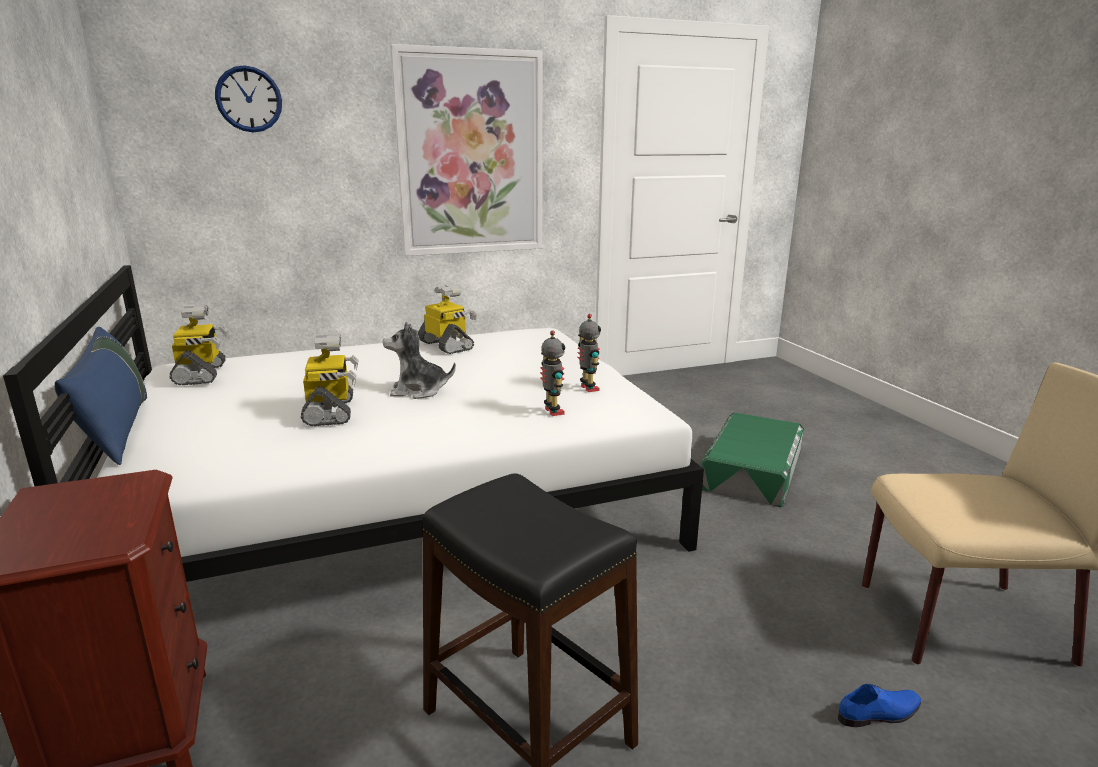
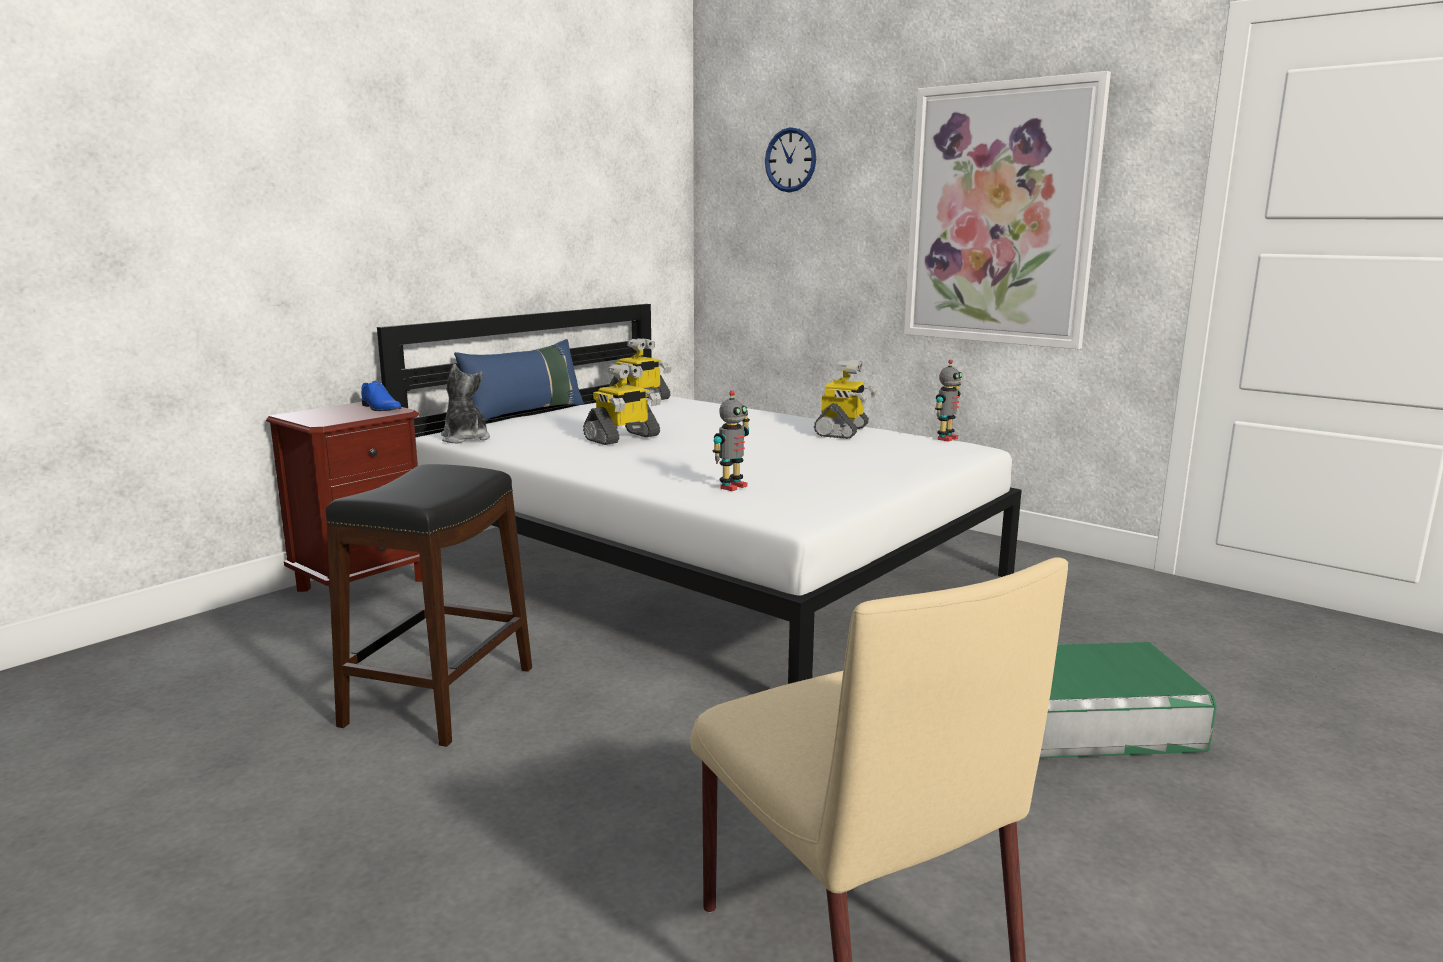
camera: 60 degrees right, 5 degrees down
(418, 391) = (708, 447): plush toy -> plush toy (465, 439)
(588, 388) = (825, 489): toy robot -> toy robot (945, 438)
(880, 713) = (582, 885): blue shoe -> blue shoe (380, 408)

